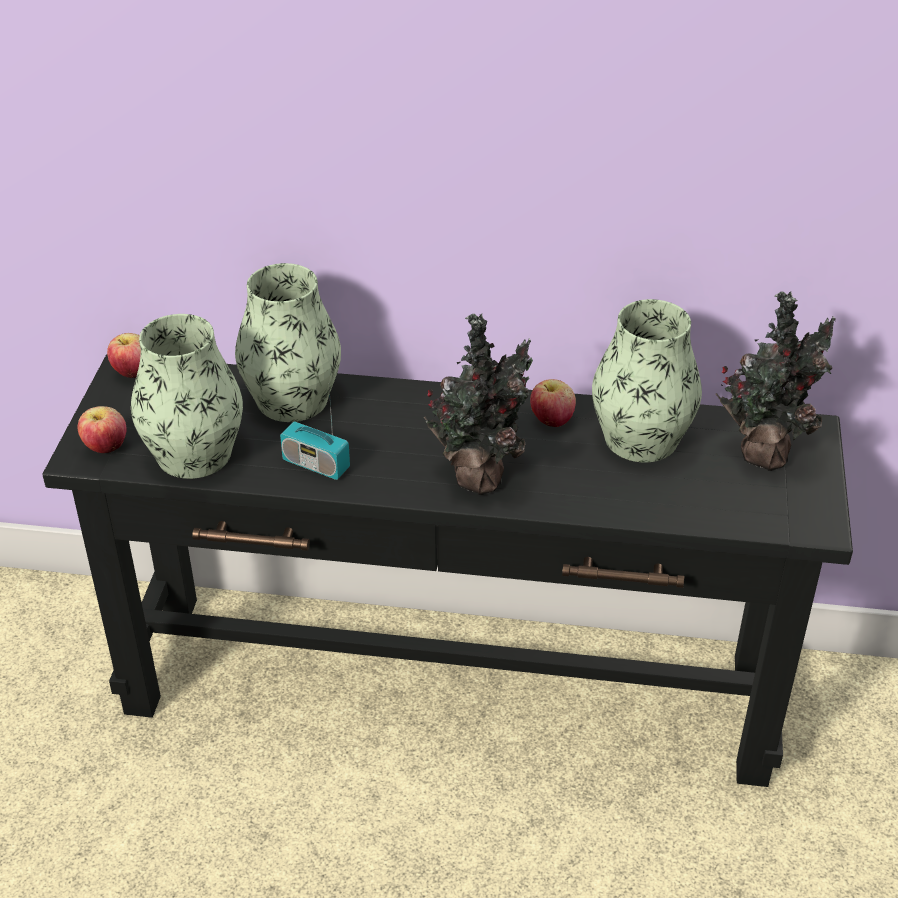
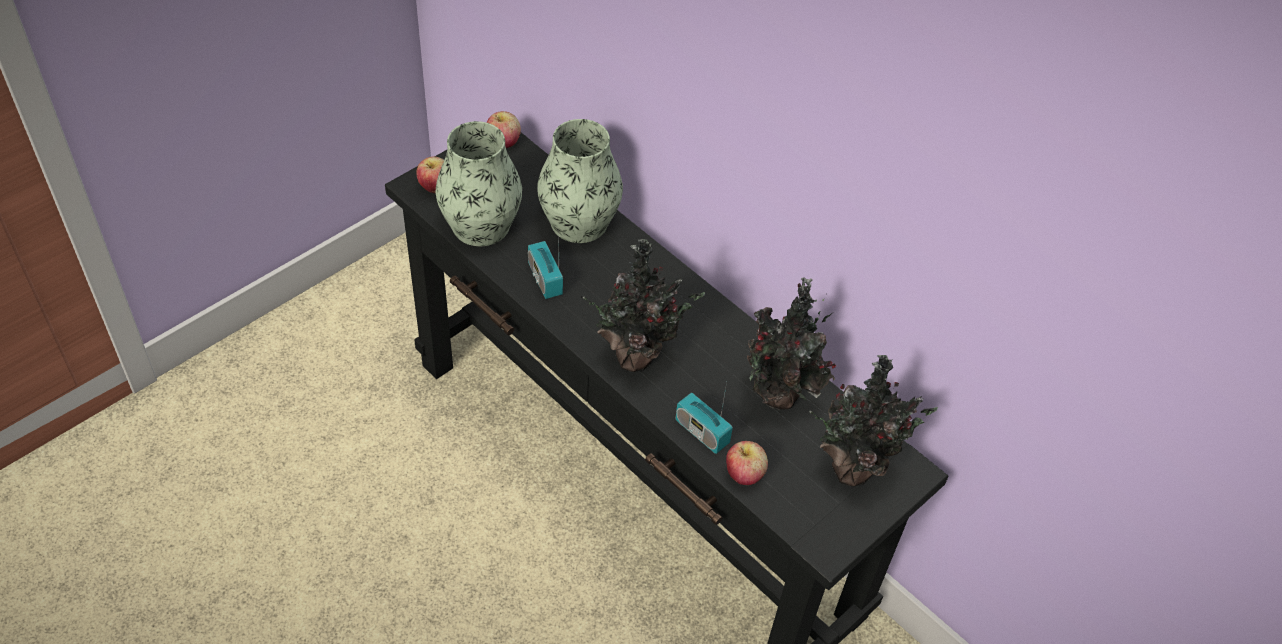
camera: 35 degrees right, 10 degrees up
(552, 420) = (731, 344): apple -> apple (744, 475)
(611, 503) = (702, 432): none -> radio
(641, 439) = (778, 398): vase -> potted plant

